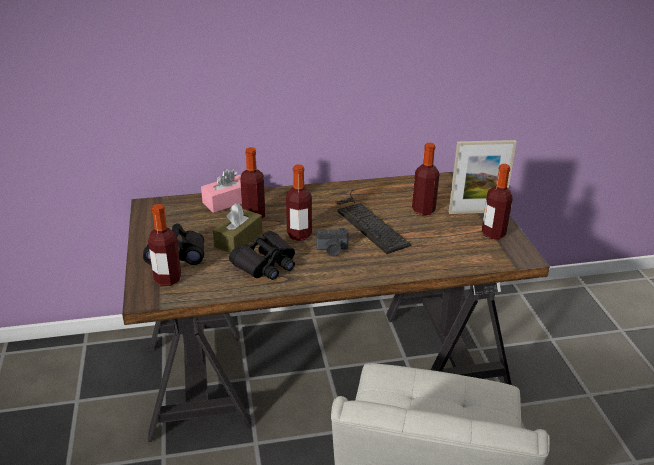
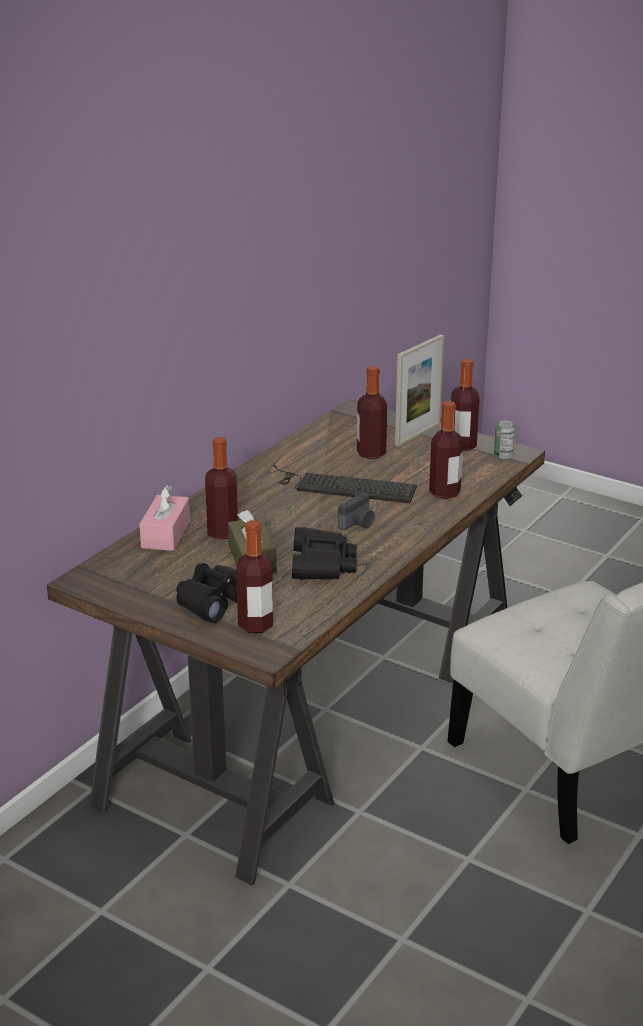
camera: 45 degrees left, 5 degrees down
(299, 235) = (302, 527): bottle -> bottle (444, 493)
(508, 255) = (503, 457): none -> can

